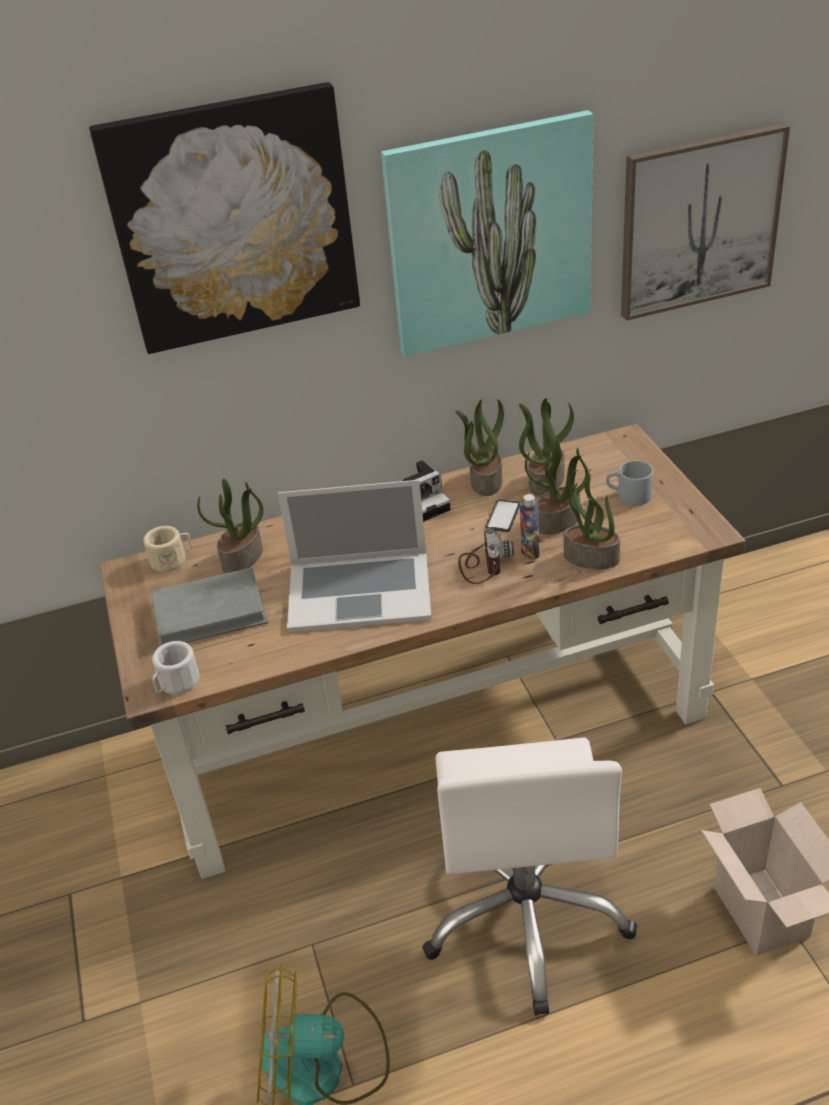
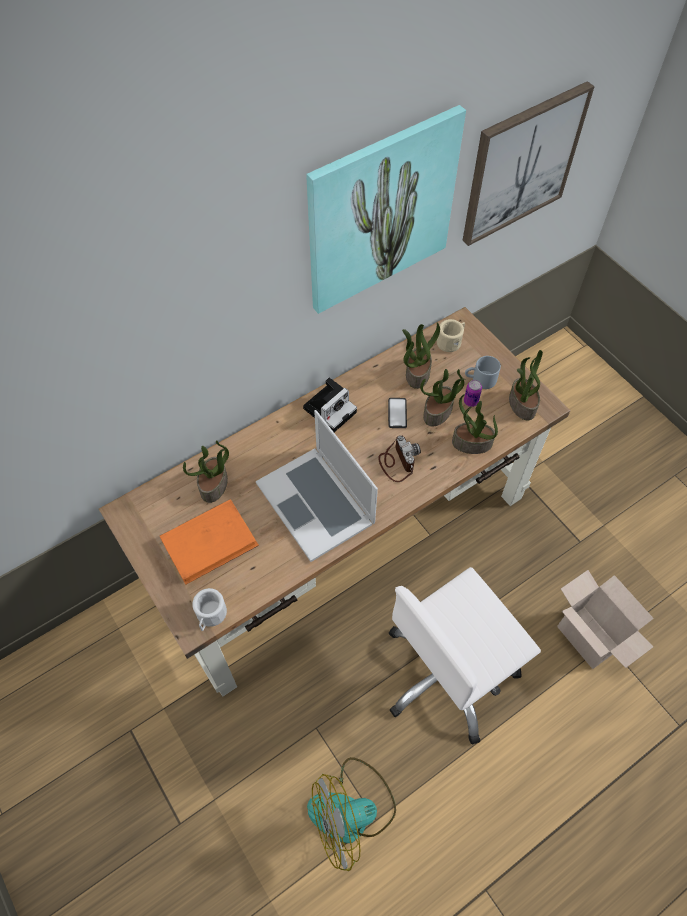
camera: 20 degrees left, 20 degrees up
(172, 560) = (158, 496): beige mug -> beige mug (451, 341)
(211, 612) = (210, 542): grey book -> orange book
(233, 220) = (191, 255): picture -> none
(359, 591) = (316, 502): laptop -> laptop turned 75 degrees clockwise
(485, 480) = (373, 379): potted plant -> potted plant (521, 404)
(527, 916) = (448, 673): white office chair -> white office chair turned 75 degrees clockwise
(530, 552) = (427, 444): bottle -> none
(606, 516) = (470, 401): none -> can

